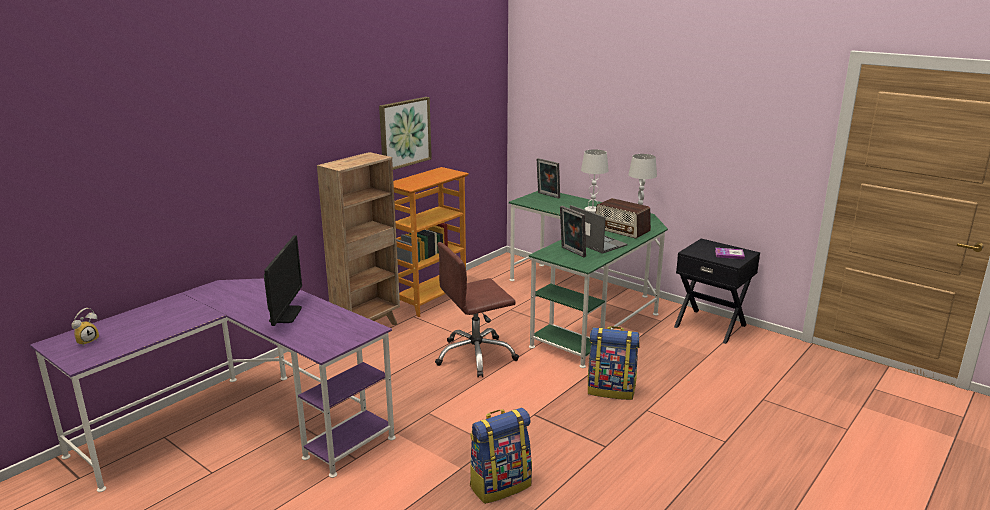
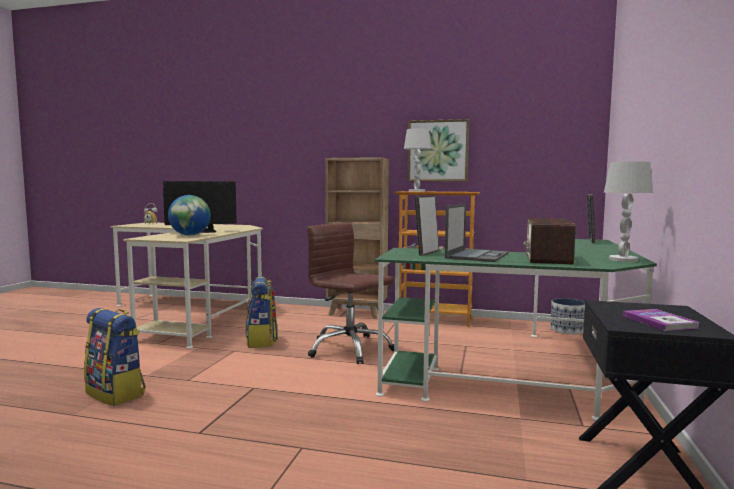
camera: 65 degrees right, 15 degrees down
(240, 425) = (193, 313): purple desk -> beige desk
(325, 323) = (190, 235): none -> globe
(509, 265) = (566, 330): none -> planter
(592, 210) = (586, 250): white table lamp -> white table lamp (416, 191)
(611, 390) = (336, 418): backpack -> backpack (262, 341)

